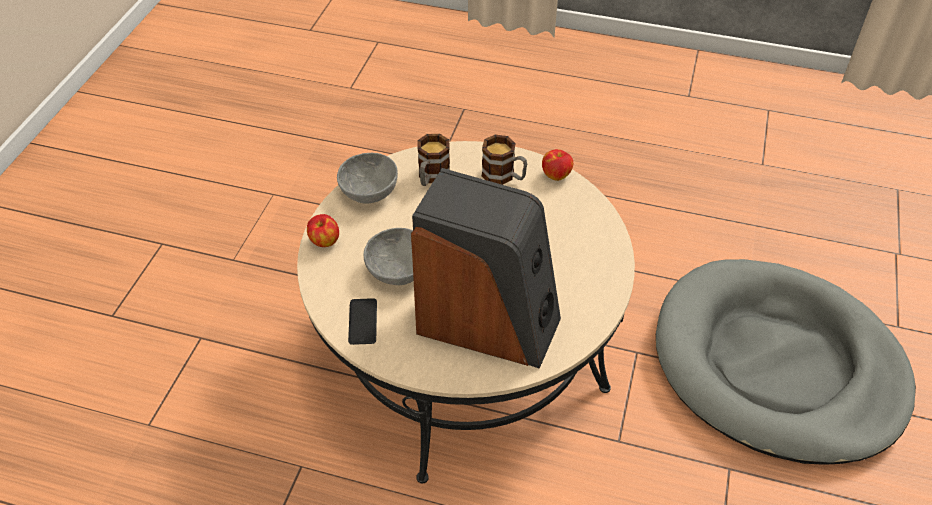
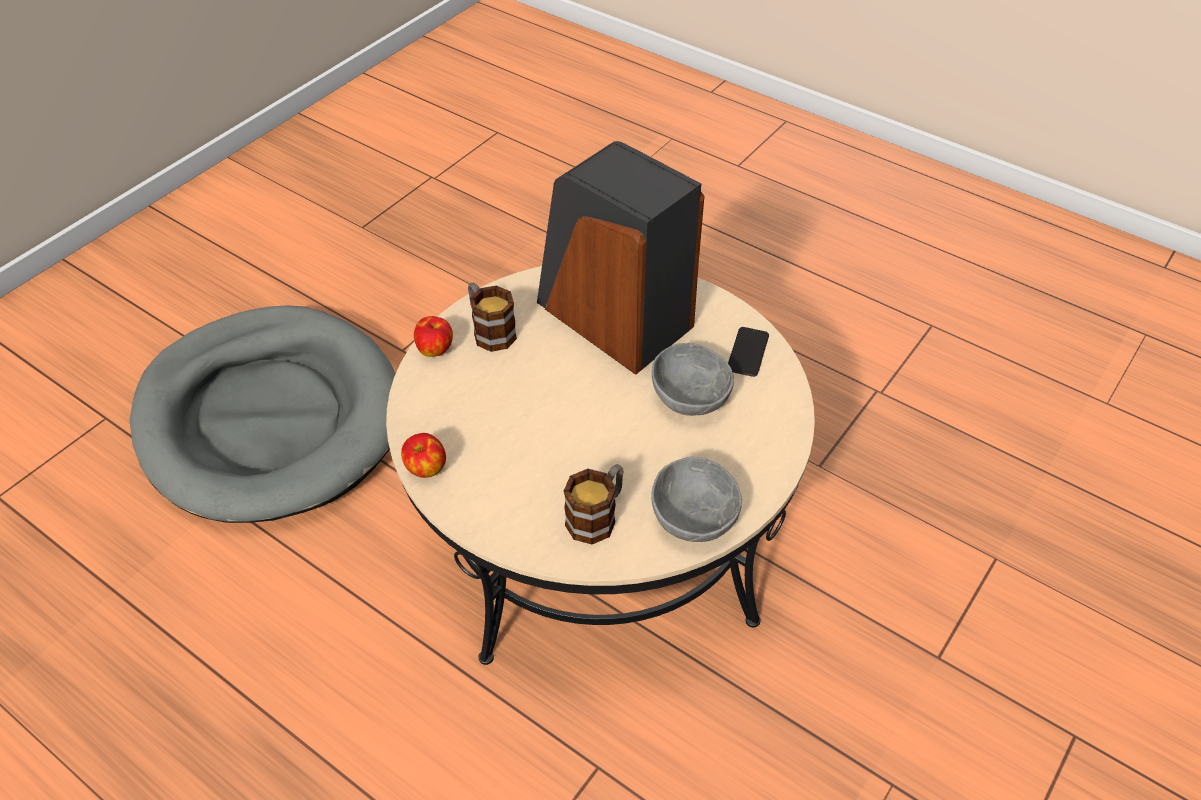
camera: 160 degrees left, 0 degrees up
(324, 241) = (772, 458): apple -> apple (435, 350)
(504, 176) = (496, 487): mug -> mug (490, 330)

